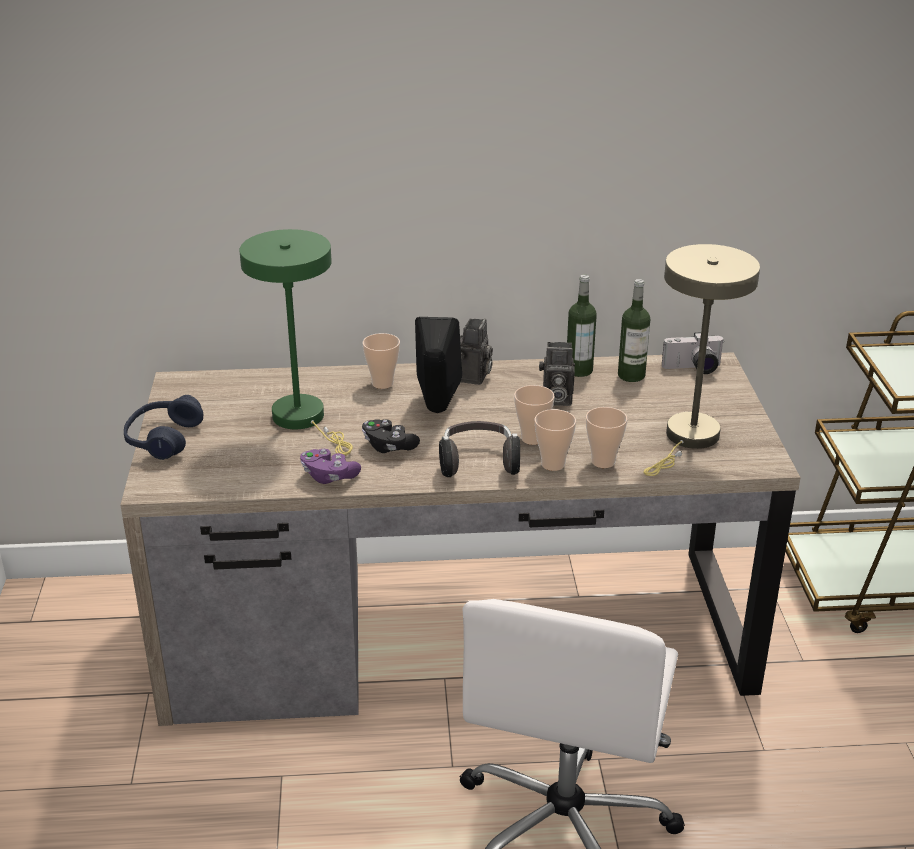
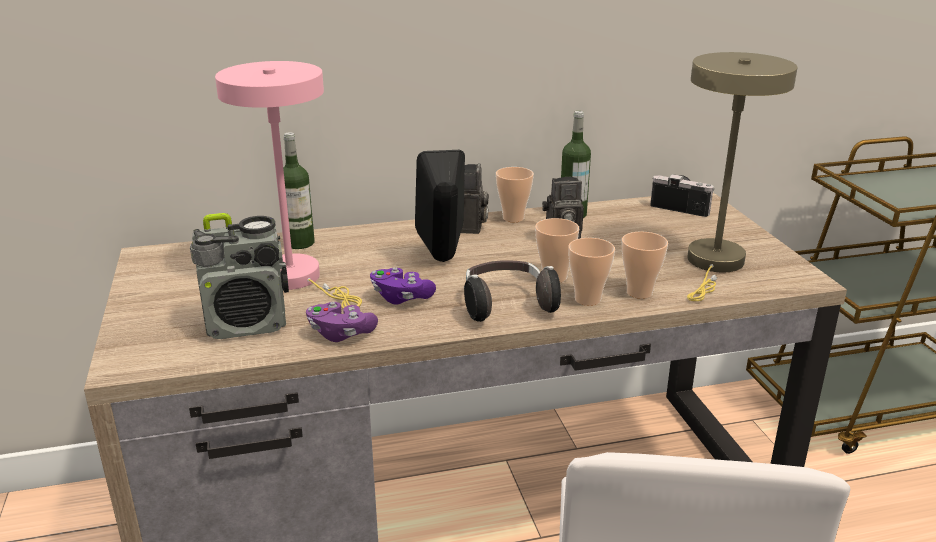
camera: 10 degrees left, 5 degrees down
(163, 439) = (135, 312): blue headphones -> none
(254, 460) = (248, 324): none -> radio
(304, 420) = (299, 279): green table lamp -> pink table lamp
(382, 383) = (376, 240): cup -> cup (513, 218)
(388, 446) = (401, 297): black game controller -> purple game controller
(631, 375) = (626, 215): bottle -> bottle (299, 243)
(693, 369) = (682, 206): camera -> camera turned 135 degrees counterclockwise

